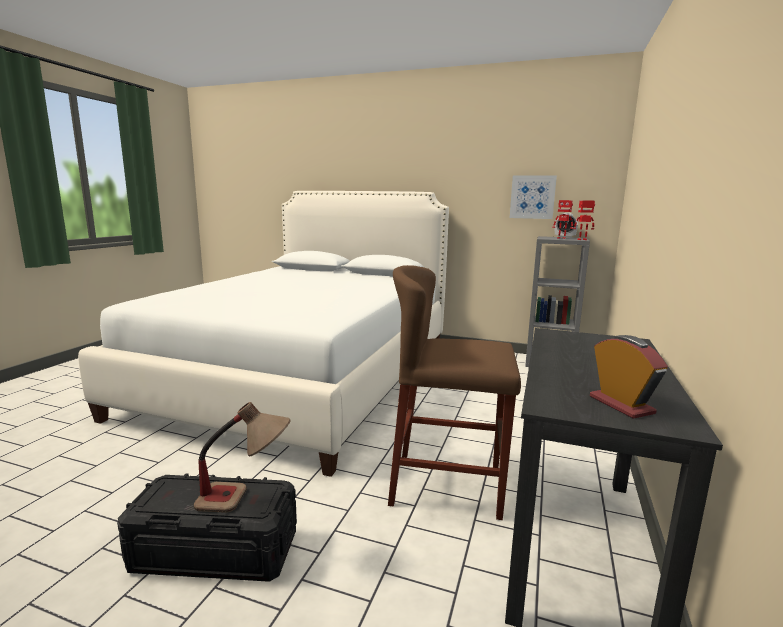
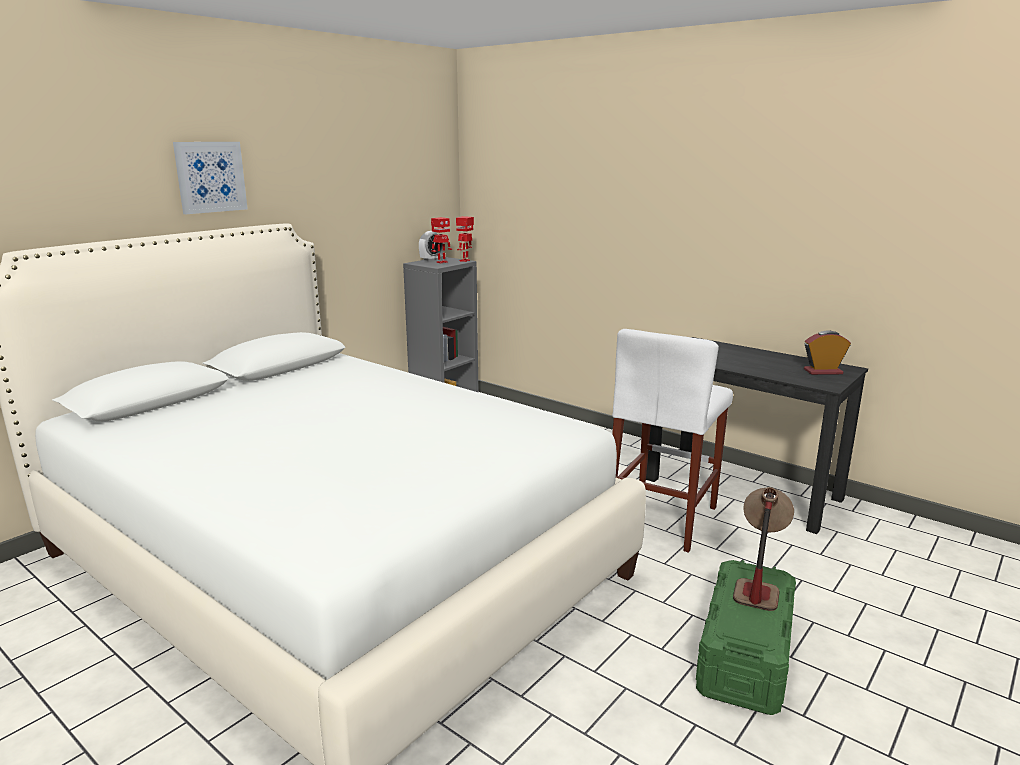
camera: 70 degrees left, 5 degrees up
(215, 551) = (745, 656): black storage box -> green storage box
(447, 484) = (662, 518): brown stool -> white stool
(532, 197) = (389, 215): picture -> picture (210, 177)

